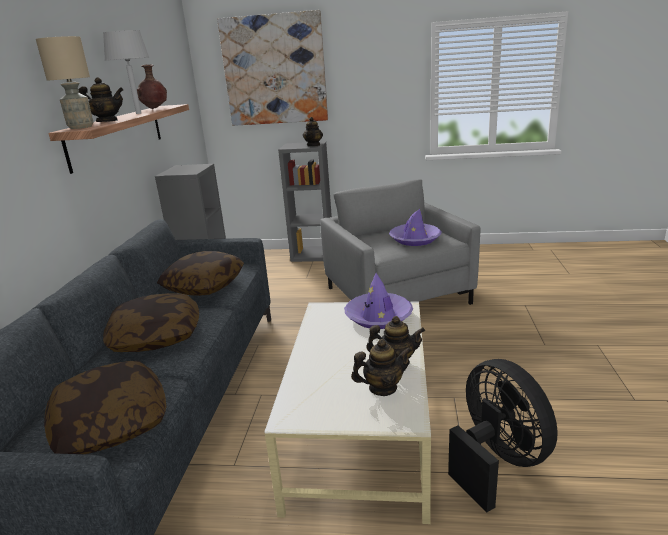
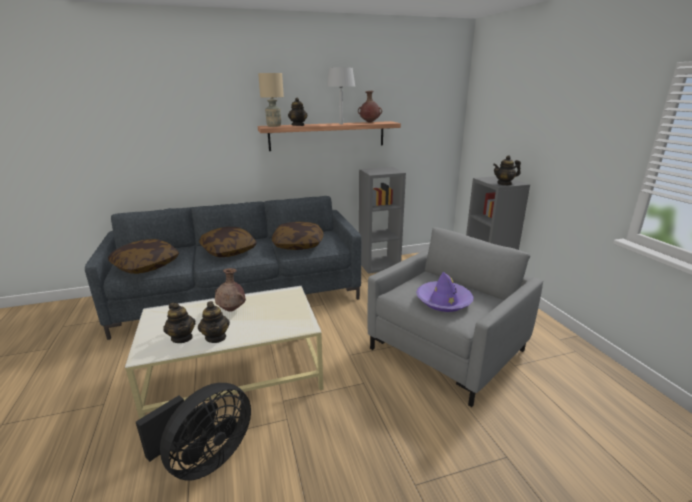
camera: 65 degrees right, 0 degrees up
(274, 70) = (512, 104): picture -> none
(334, 350) = (232, 309): none -> brown vase
(378, 317) = (286, 317): purple hat -> none

